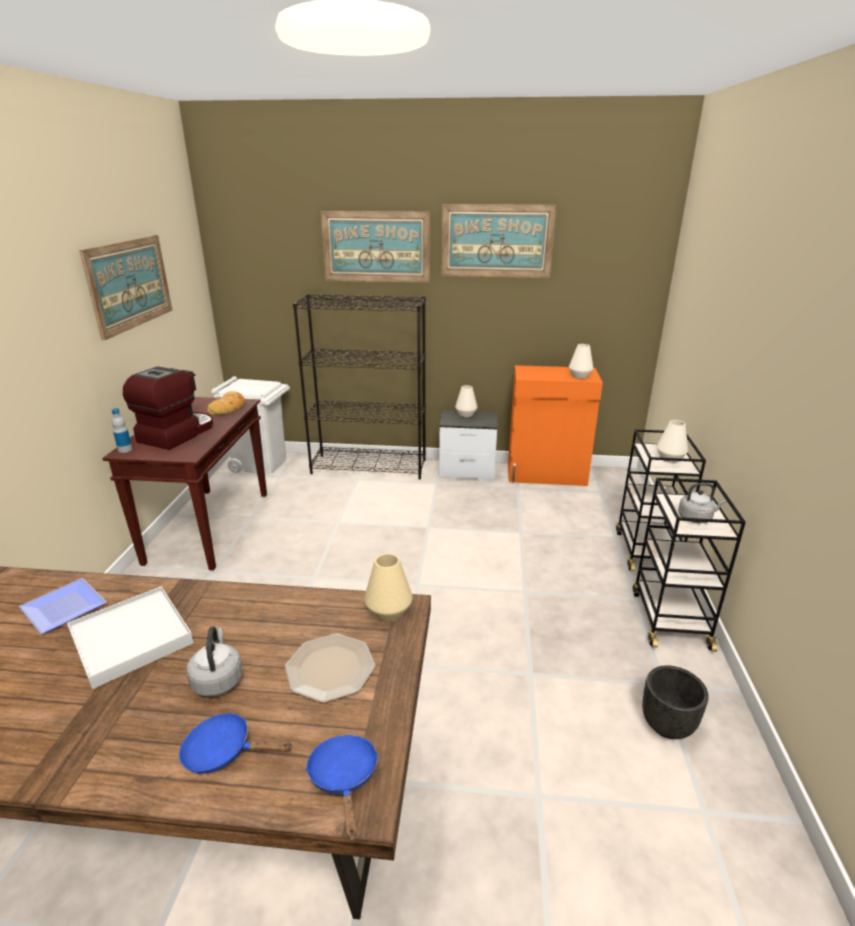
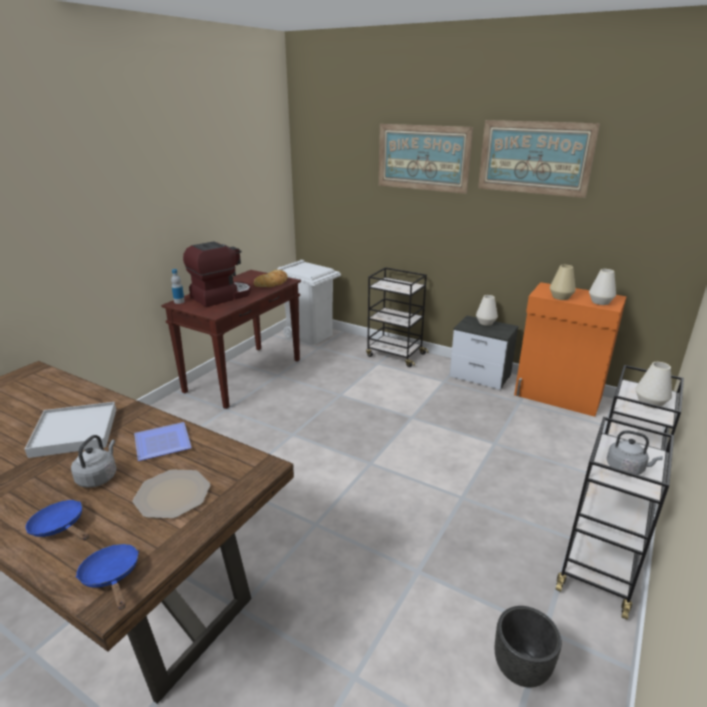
camera: 25 degrees right, 0 degrees up
(61, 608) = (55, 400): plate -> plate (160, 443)
(130, 284) = (210, 175): picture -> none
(344, 779) = (112, 577): blue frying pan -> blue frying pan turned 45 degrees counterclockwise
(369, 466) = (395, 355): black bookcase -> black cart
(389, 612) = (250, 466): beige vase -> beige vase (561, 297)

